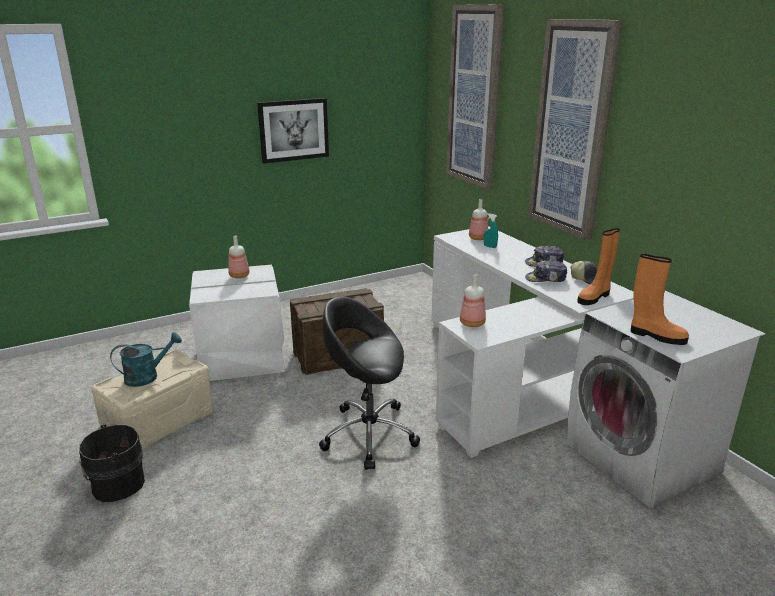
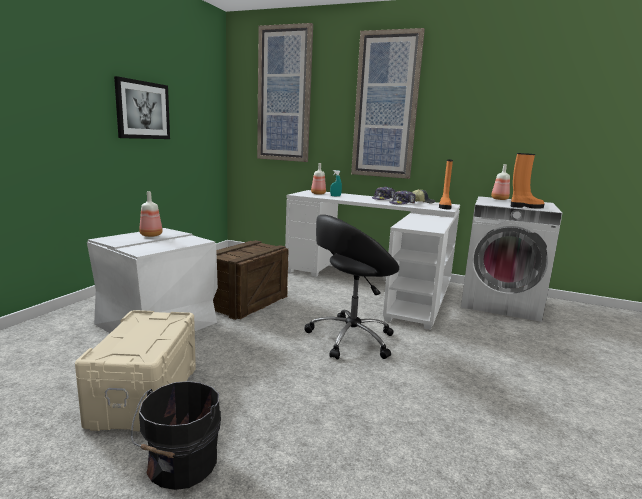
camera: 40 degrees left, 10 degrees down
(147, 376) = (137, 336): turquoise watering can -> none
(471, 323) = (409, 225): bottle -> bottle (499, 199)

